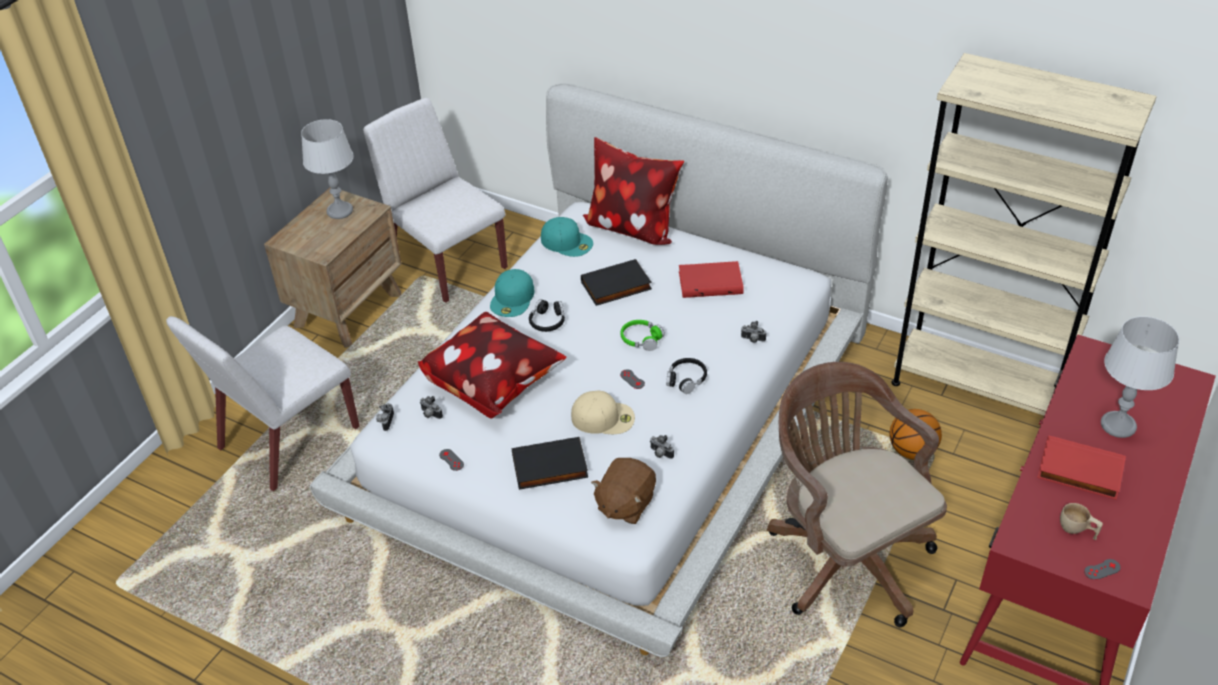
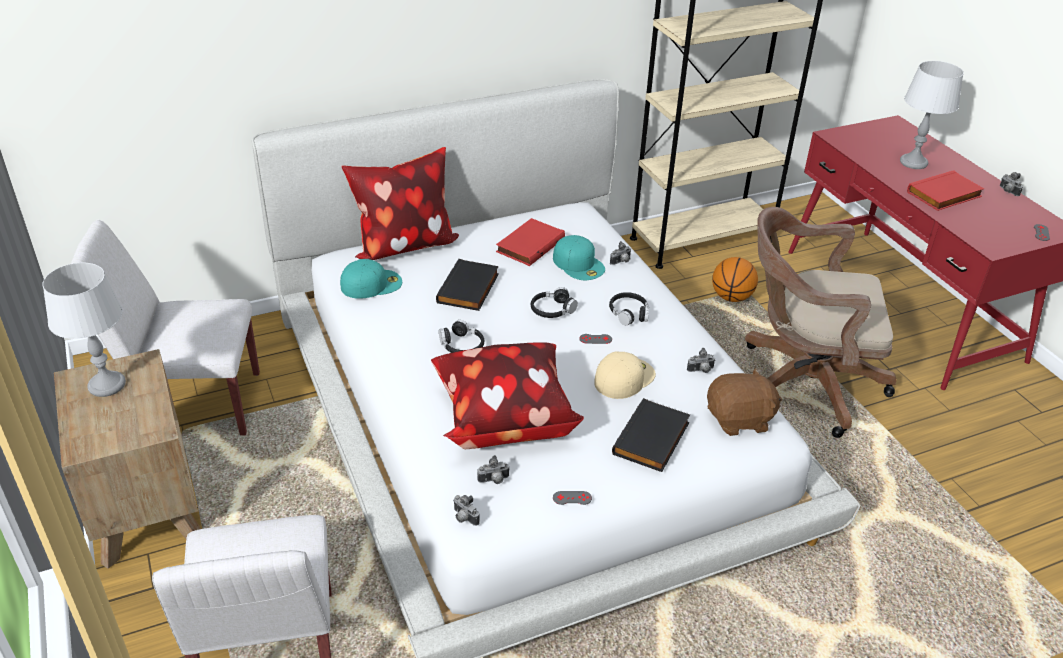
camera: 55 degrees left, 5 degrees down
(513, 298) = (401, 349): turquoise cap -> turquoise cap (579, 264)
(625, 504) = (739, 420): brown plush toy -> brown plush toy turned 75 degrees counterclockwise
(641, 339) = (552, 310): green headphones -> black headphones
(1077, 530) = (998, 222): beige cup -> none
(1159, 516) = (1007, 191): none -> camera

